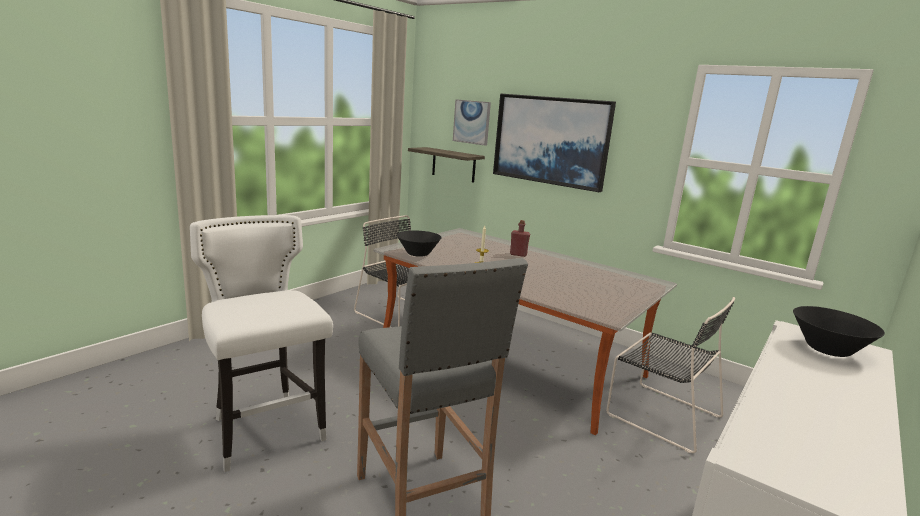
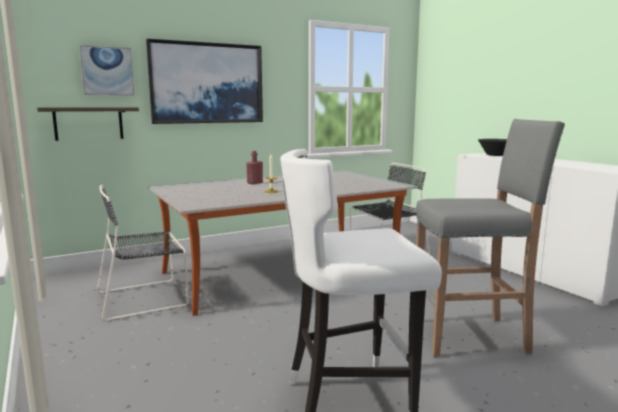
camera: 65 degrees left, 5 degrees down
(418, 254) = (220, 201): black bowl -> none

